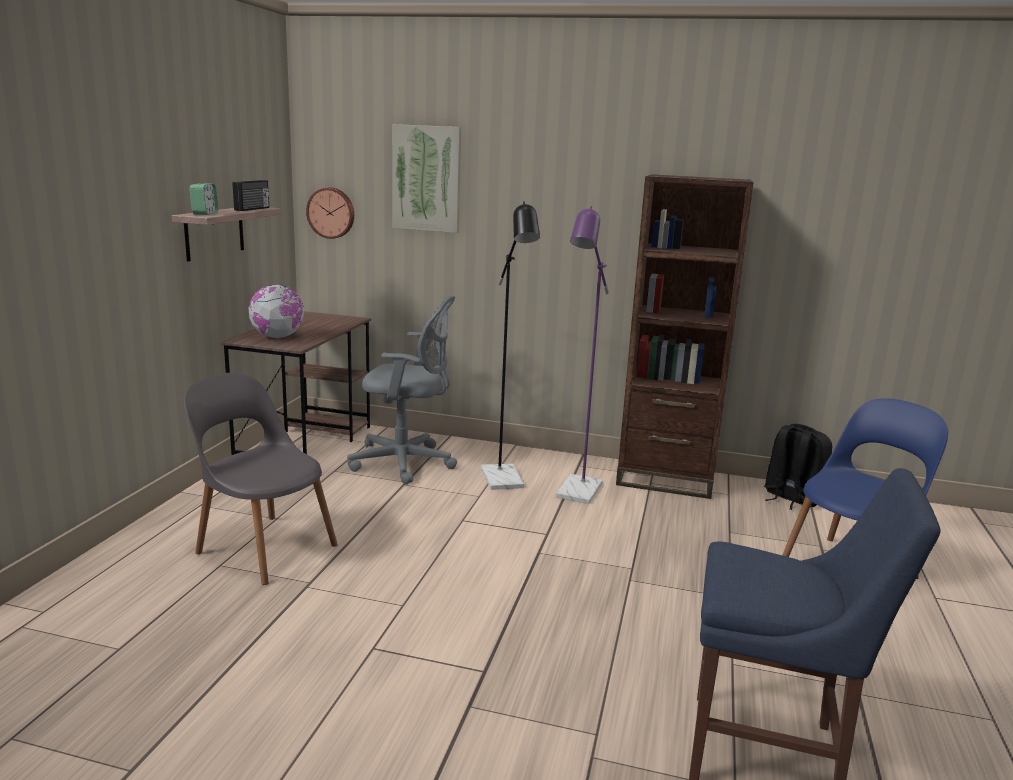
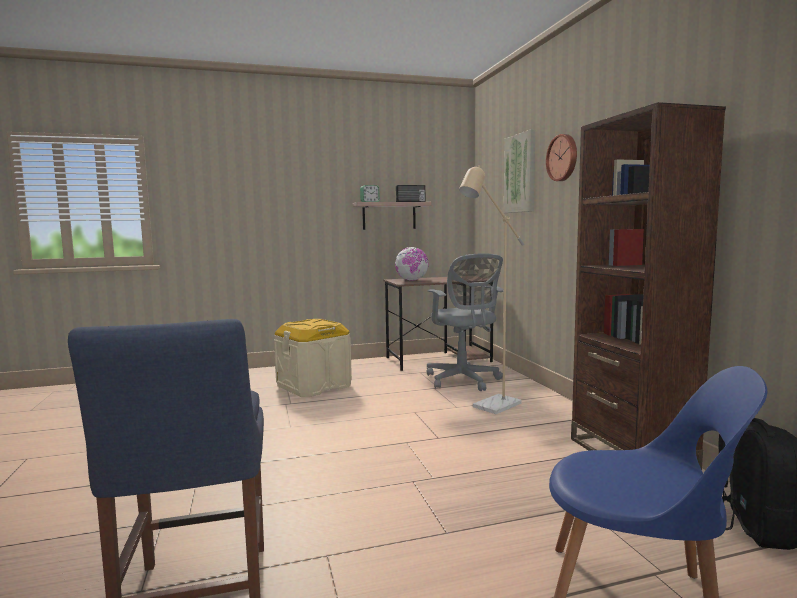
camera: 60 degrees right, 10 degrees down
(264, 546) = (314, 386): grey chair -> beige storage box
(331, 213) = (485, 208): wall clock -> wall clock (563, 158)
(504, 482) = (492, 407): black floor lamp -> beige floor lamp
(576, 494) = (521, 431): purple floor lamp -> none

